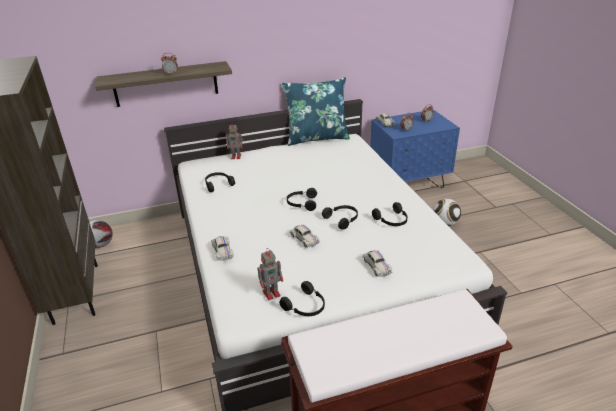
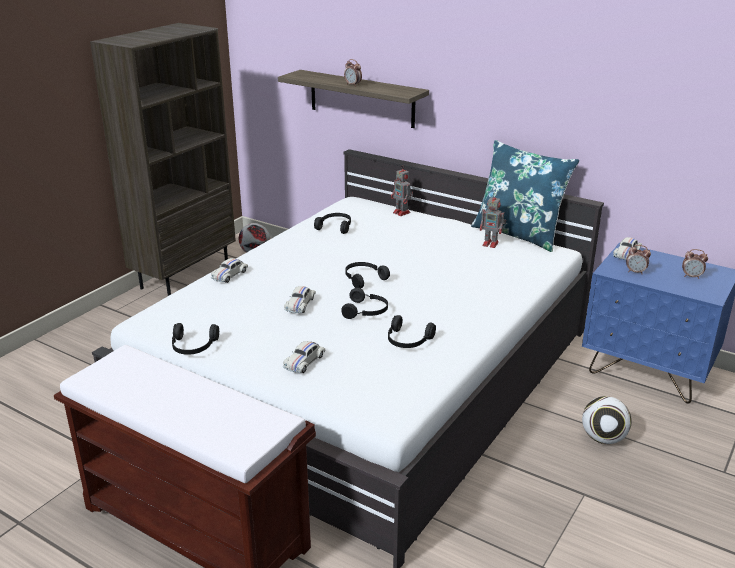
camera: 50 degrees right, 5 degrees down
(272, 293) = (194, 322): toy robot -> toy robot (491, 244)

